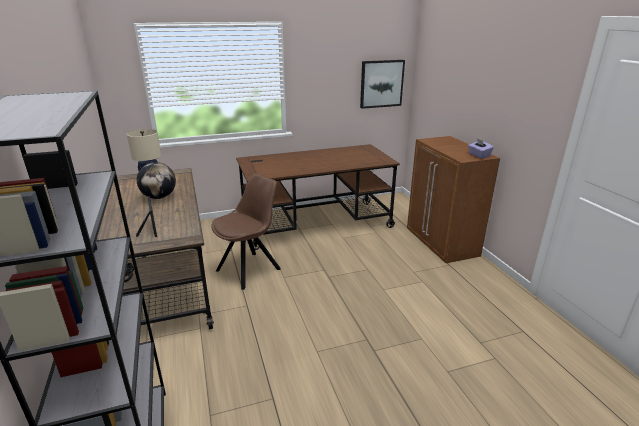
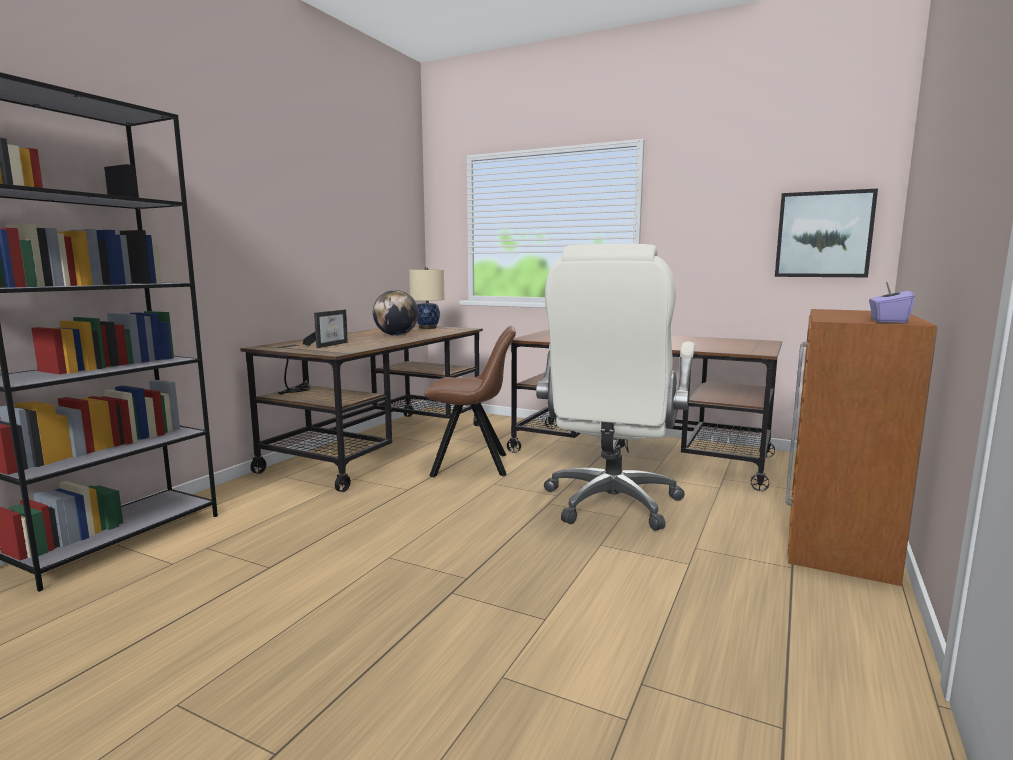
camera: 45 degrees right, 15 degrees down
(353, 263) = (611, 504): none -> white office chair

